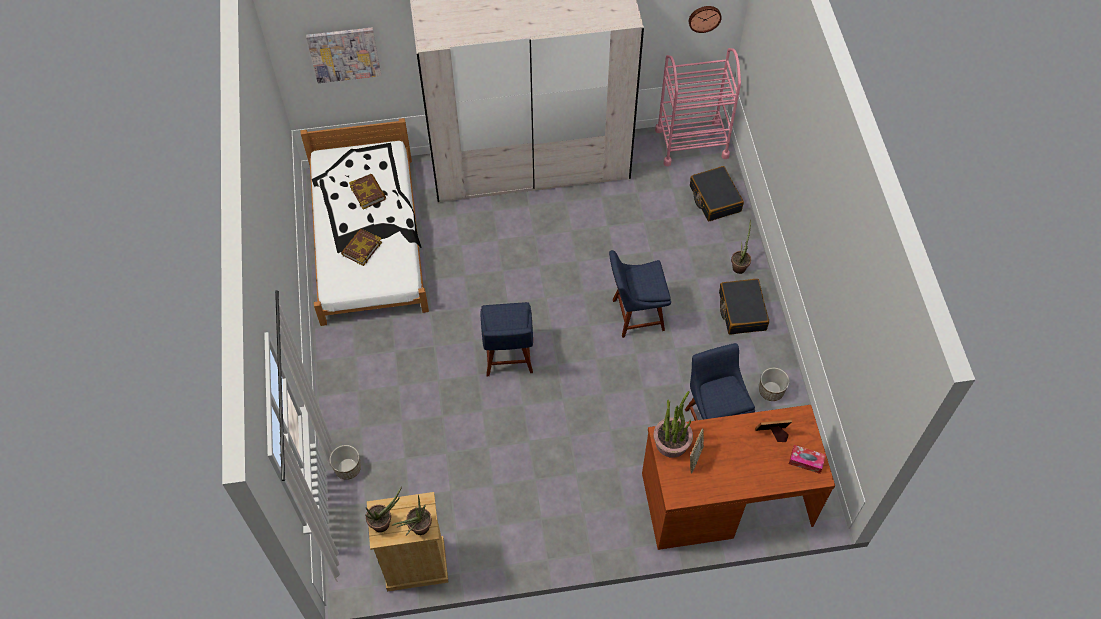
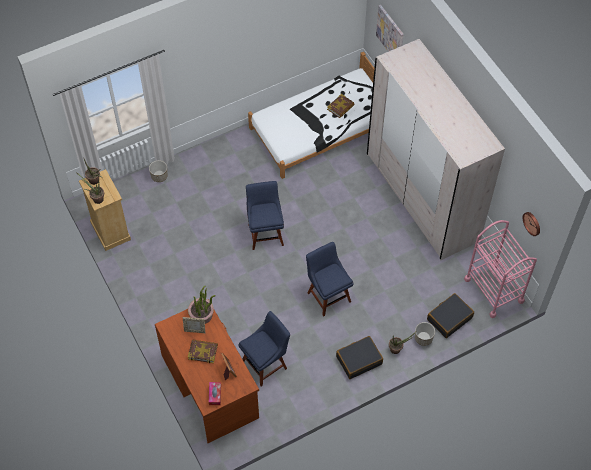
camera: 70 degrees right, 0 degrees up
(361, 248) = (297, 120): book -> book (203, 352)
(508, 358) = (265, 233): blue chair -> blue chair turned 105 degrees clockwise
(771, 391) = (301, 394): planter -> planter (423, 338)

